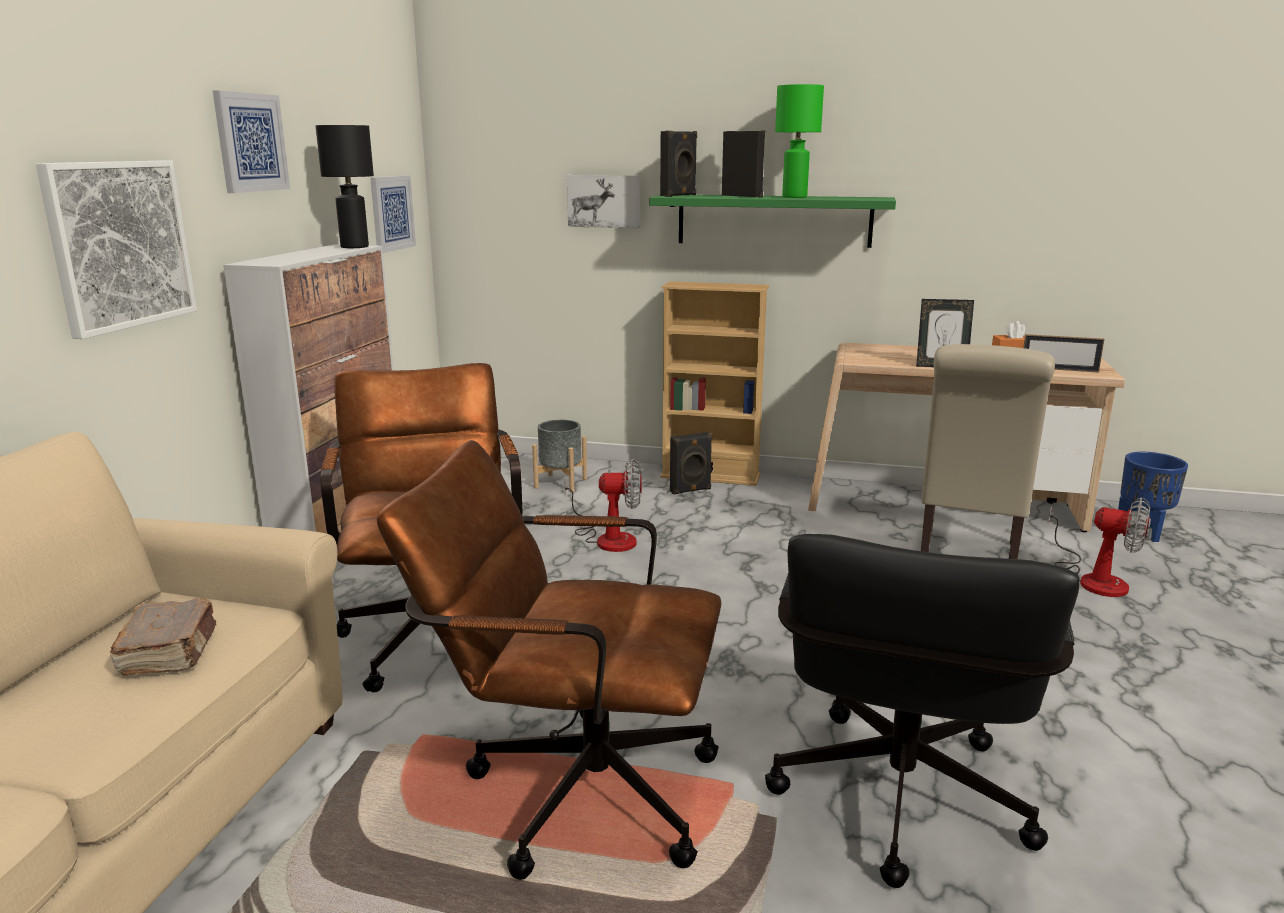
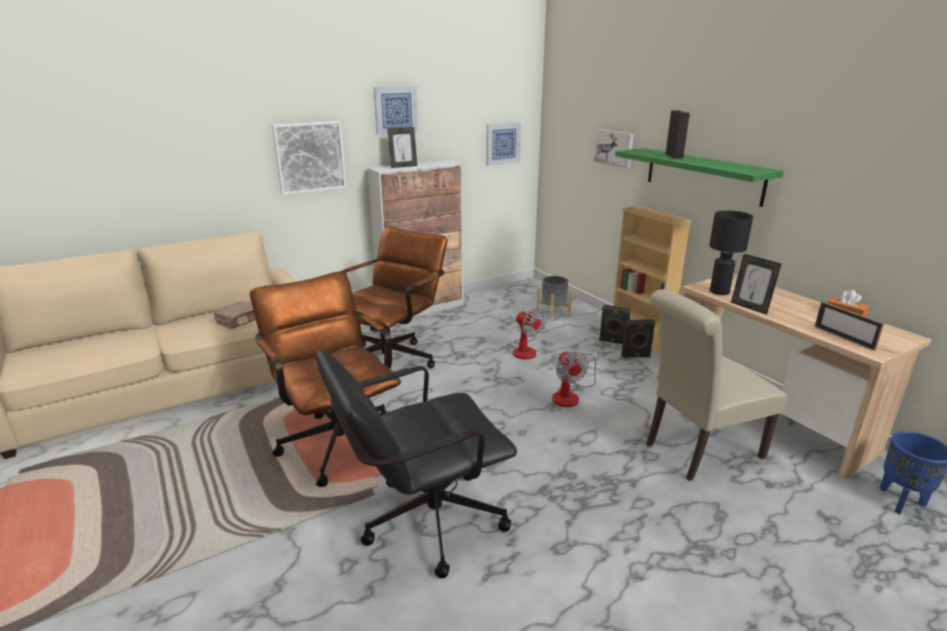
camera: 45 degrees right, 5 degrees up
(292, 256) = (403, 166): none -> picture frame
(355, 247) = (446, 163): black table lamp -> black table lamp (719, 292)
(679, 195) = (641, 151): black speaker -> black speaker (636, 356)
(794, 197) = (703, 162): green table lamp -> none
(1093, 578) = (775, 504): fan -> fan (570, 395)

